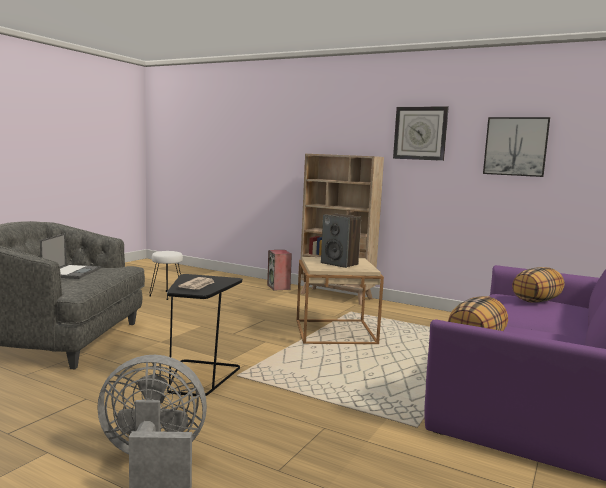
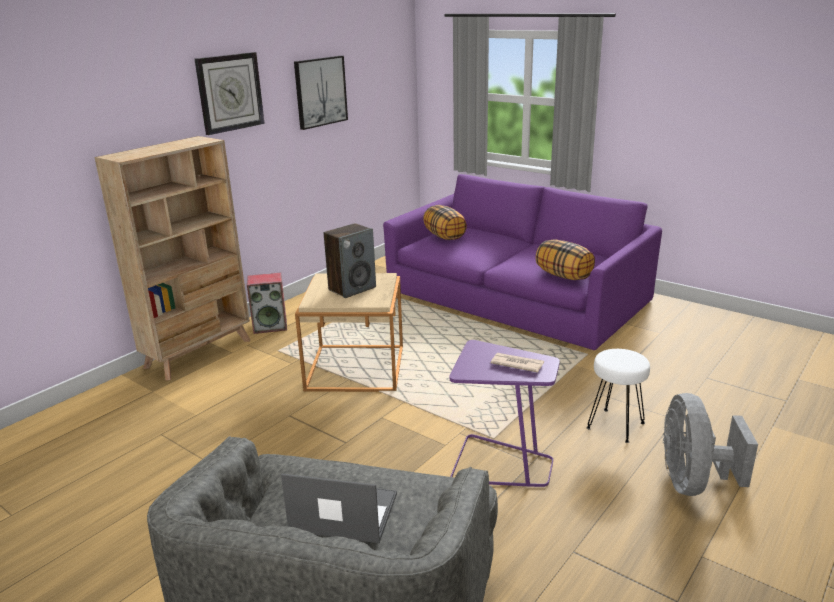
camera: 80 degrees left, 15 degrees up
(167, 295) = (93, 524): white stool -> white stool (615, 425)
(200, 378) = (501, 464): black side table -> purple side table
(279, 287) = (114, 397): speaker -> speaker (270, 326)

